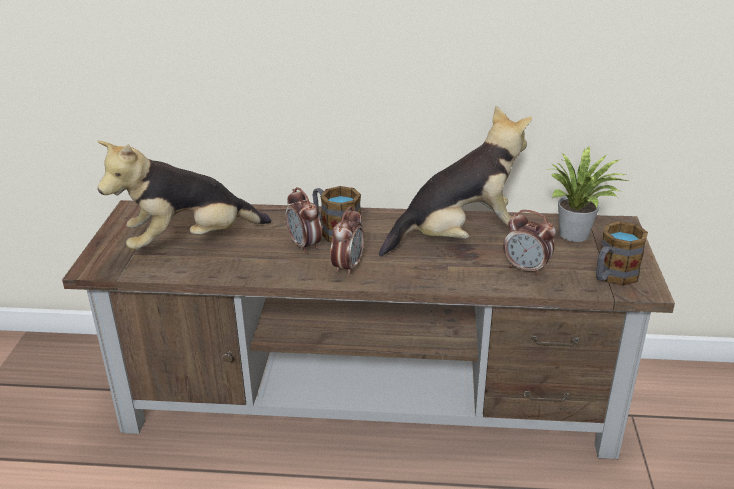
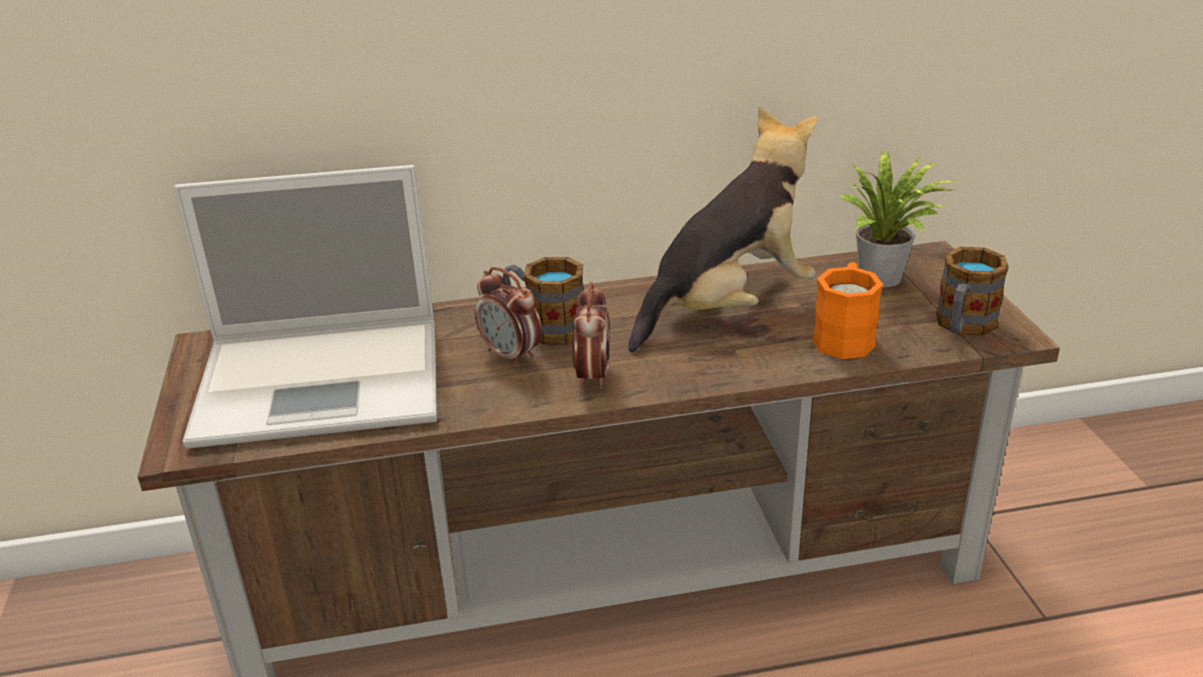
camera: 15 degrees left, 0 degrees up
(189, 242) = (326, 380): plush toy -> laptop
(526, 269) = (844, 335): alarm clock -> orange mug

